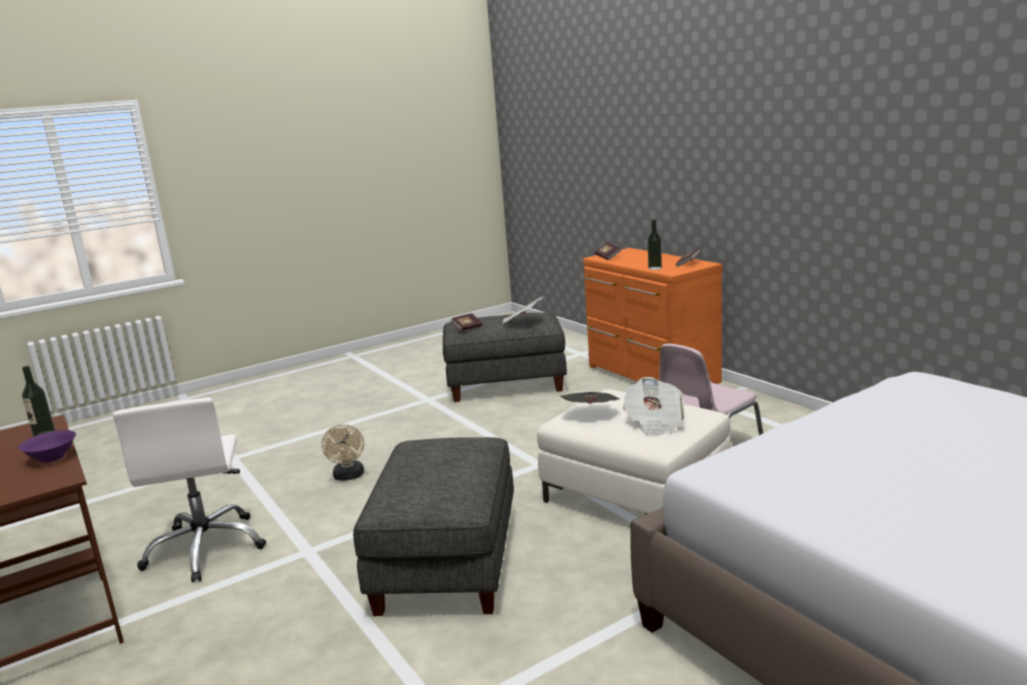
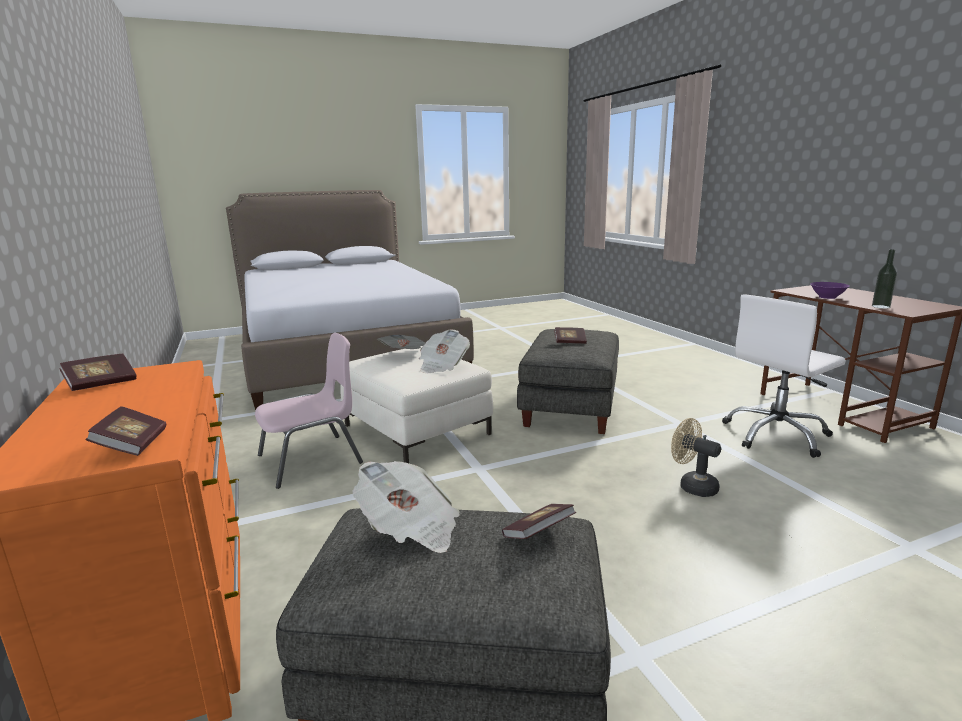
camera: 170 degrees left, 0 degrees up
(206, 548) = (776, 435): white office chair -> white office chair turned 120 degrees counterclockwise
(349, 476) = (692, 486): beige fan -> beige fan turned 45 degrees counterclockwise
(440, 461) = (570, 342): none -> book
(655, 268) = (171, 381): bottle -> none

